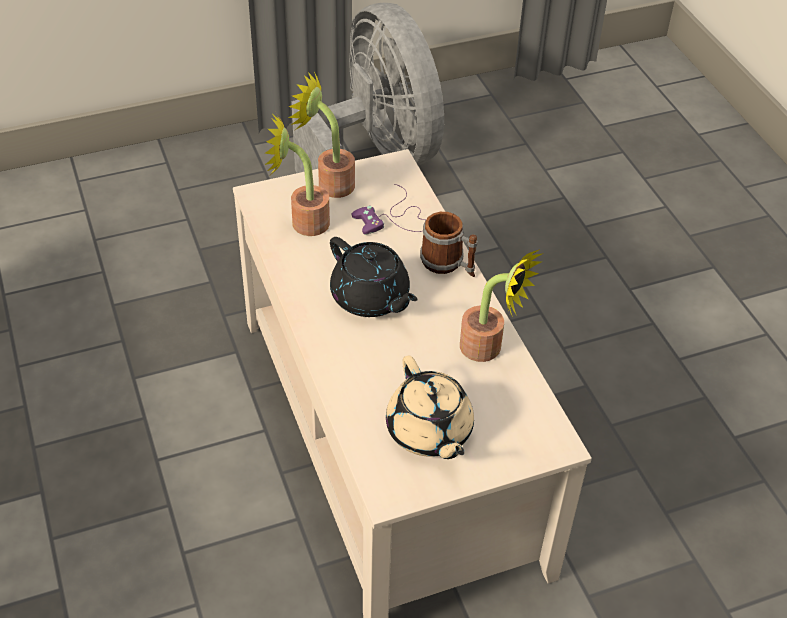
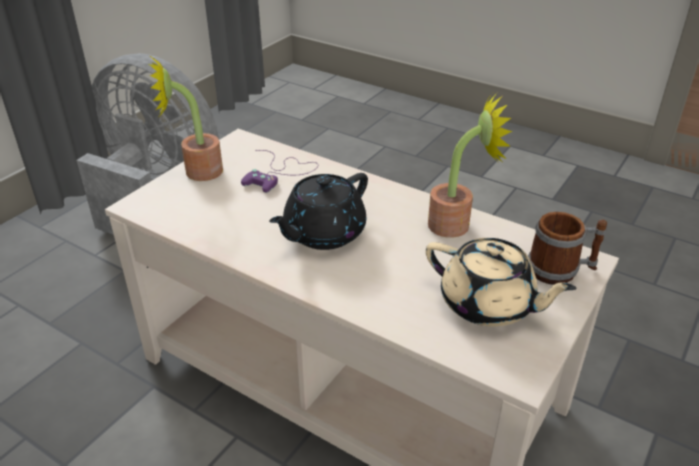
camera: 35 degrees left, 10 degrees down
(302, 222) = (201, 207): potted plant -> none
(371, 298) = (323, 233): black teapot -> black teapot turned 120 degrees clockwise
(448, 264) = (357, 184): mug -> mug (561, 271)

